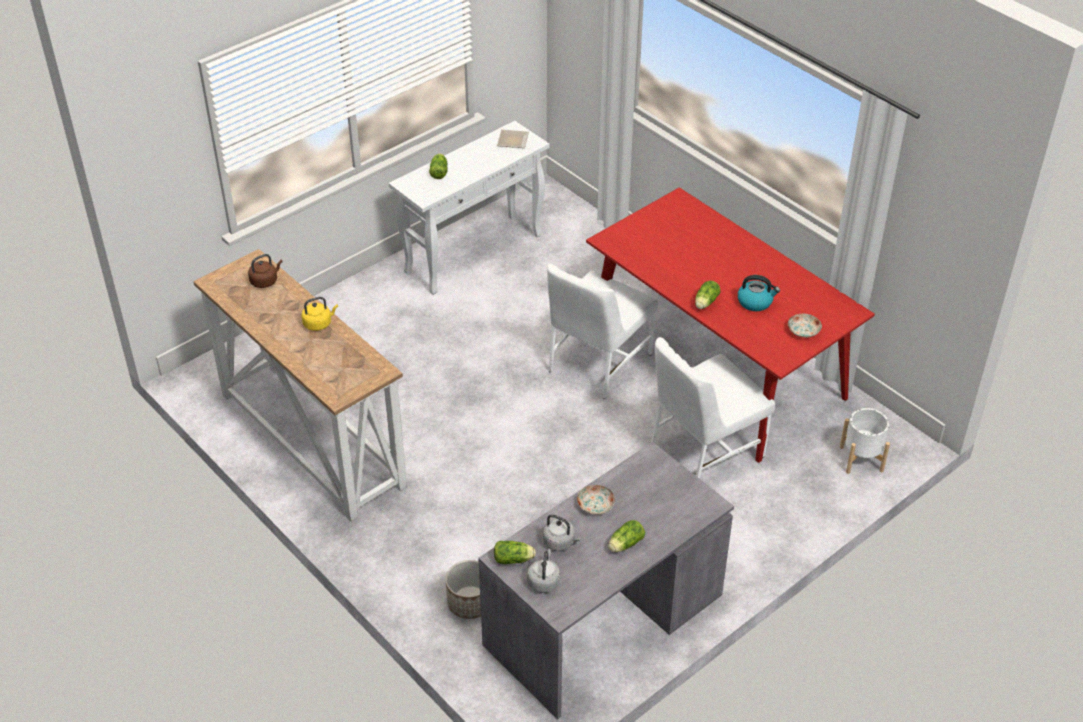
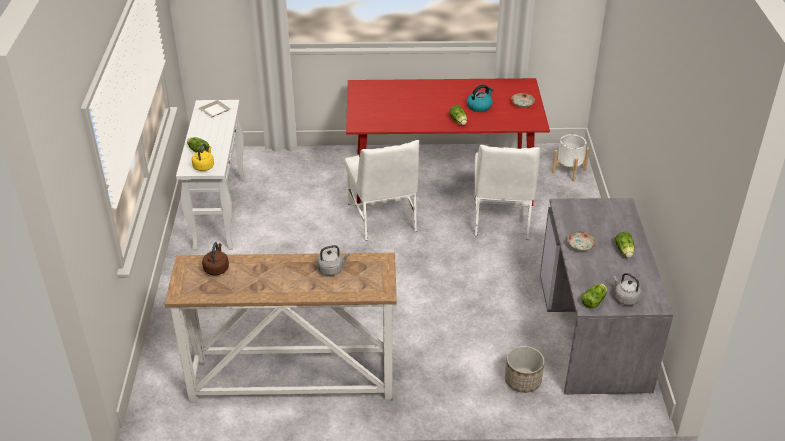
camera: 50 degrees left, 5 degrees down
(319, 323) = (297, 265): yellow kettle -> yellow kettle (204, 166)
(560, 542) = (598, 275): grey kettle -> grey kettle (331, 269)

